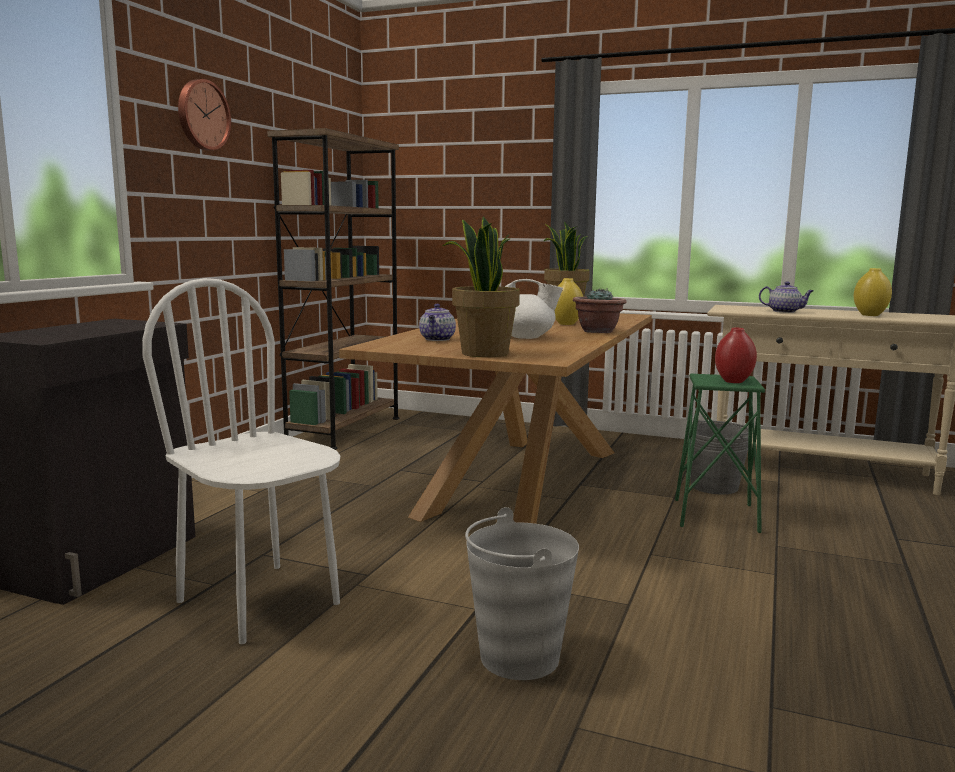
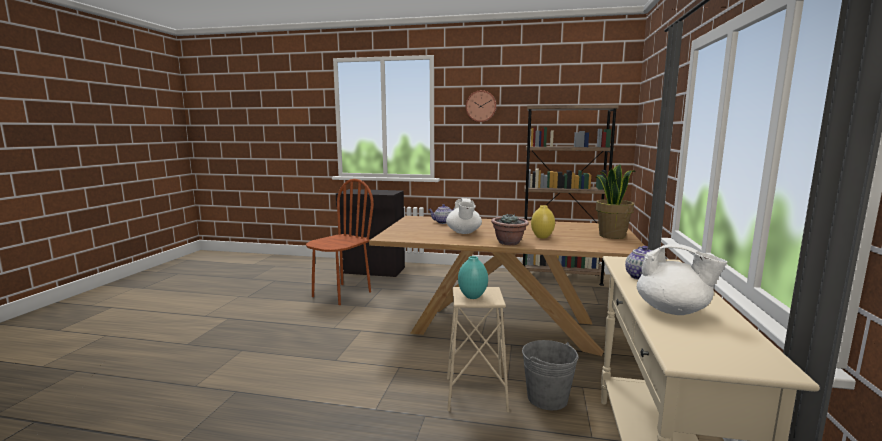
camera: 80 degrees right, 0 degrees up
(260, 601) = (341, 294): white chair -> brown chair
(483, 353) = (401, 229): potted plant -> none
(518, 657) = (292, 338): grey bucket -> none
(716, 515) = (476, 394): green stool -> beige stool
(733, 381) = (472, 296): red vase -> turquoise vase
(870, 315) = (673, 311): yellow vase -> white teapot

